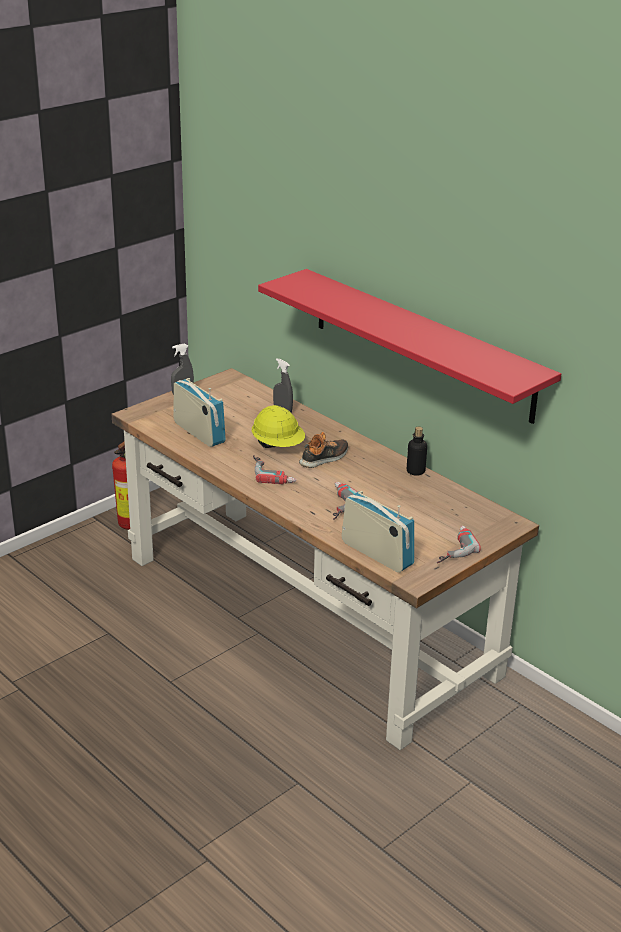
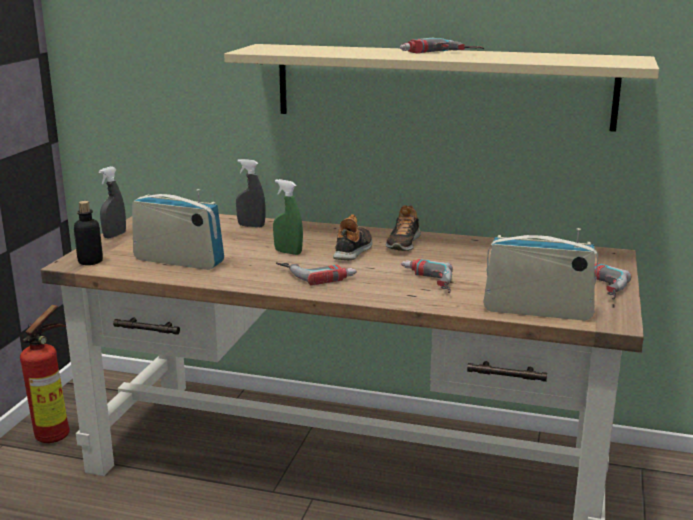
camera: 30 degrees left, 10 degrees down
(278, 446) = (288, 252): yellow hard hat -> green spray bottle
(369, 462) = (403, 243): none -> shoe
(403, 326) = (440, 53): none -> power drill
(415, 471) = (459, 239): bottle -> bottle (90, 261)
(421, 344) = (441, 86): red shelf -> beige shelf

